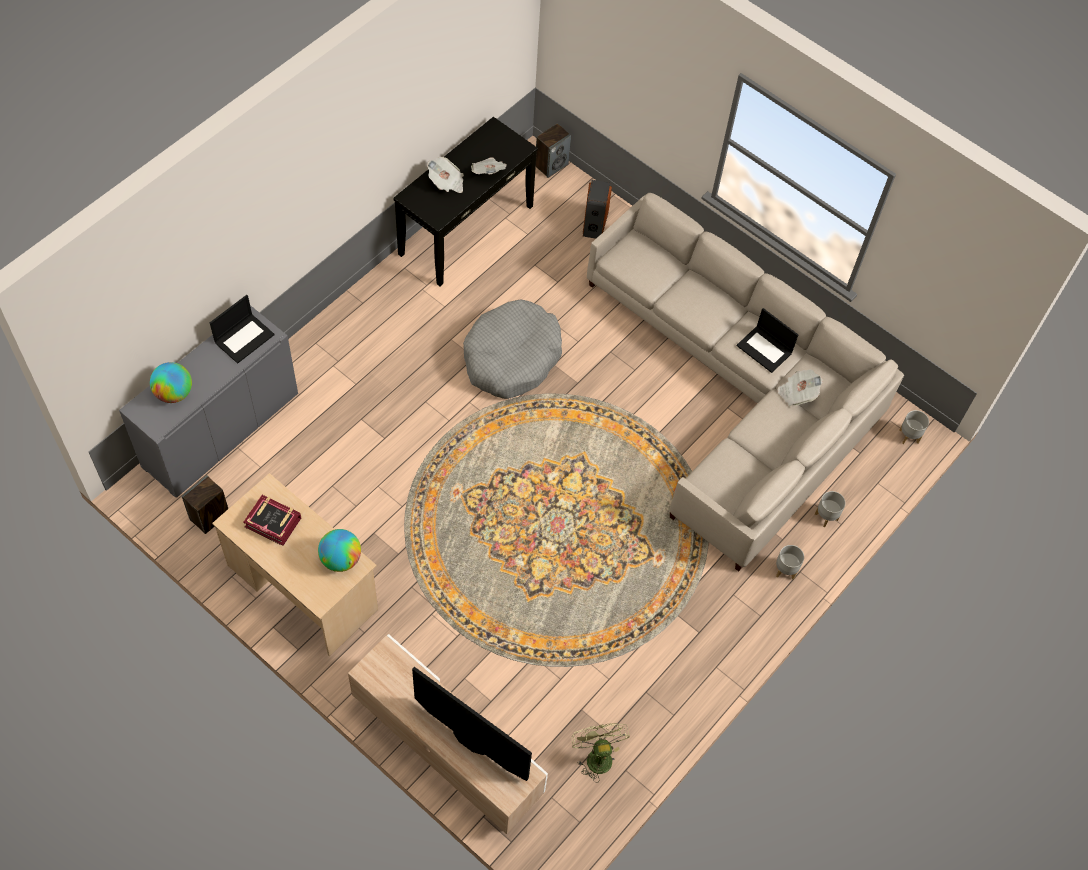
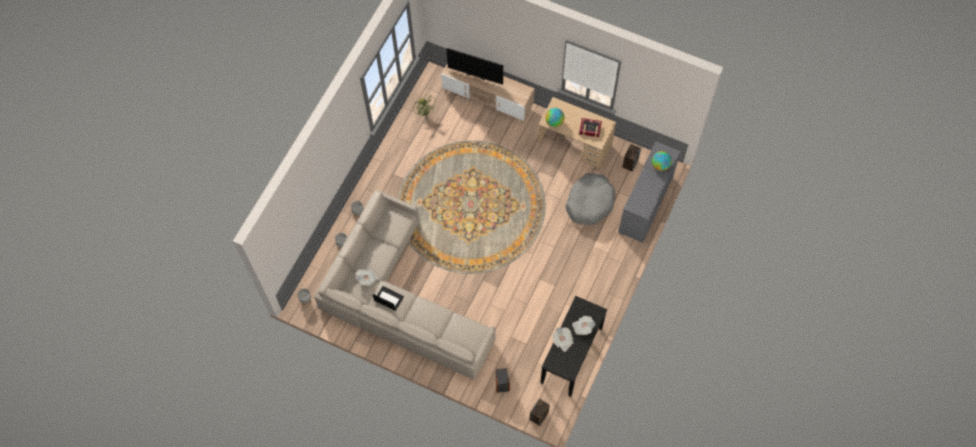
camera: 170 degrees right, 5 degrees up
(244, 338) = (642, 201): laptop -> none
(511, 357) = (520, 284): grey dog bed -> grey dog bed (589, 202)

